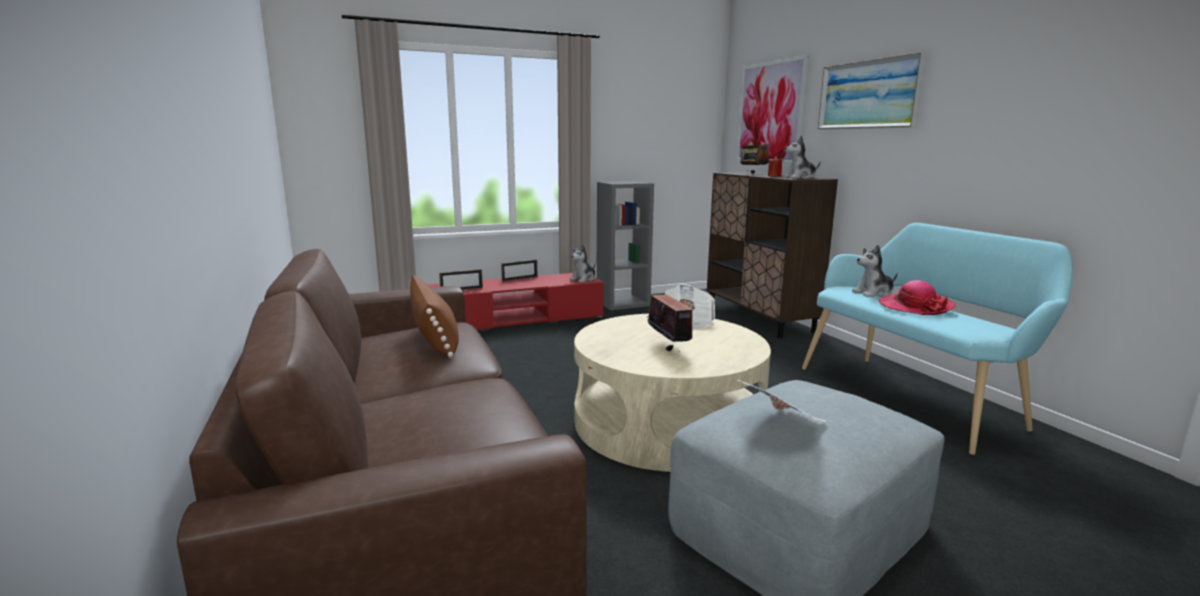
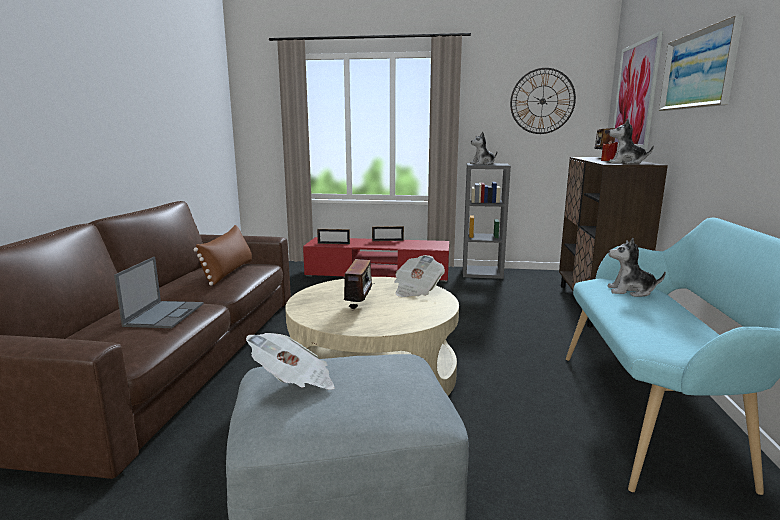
camera: 30 degrees right, 0 degrees up
(471, 400) = (165, 314): none -> laptop
(583, 279) = (435, 246): plush toy -> plush toy (483, 164)
(666, 114) = (542, 101): none -> wall clock
(915, 307) = (646, 311): hat -> none

